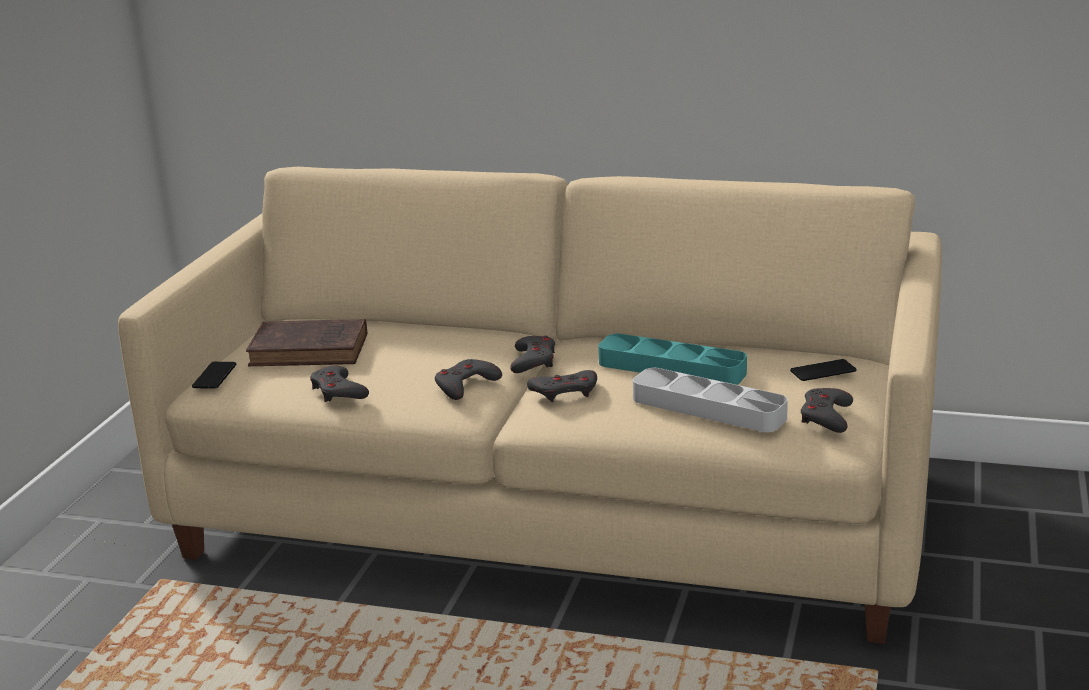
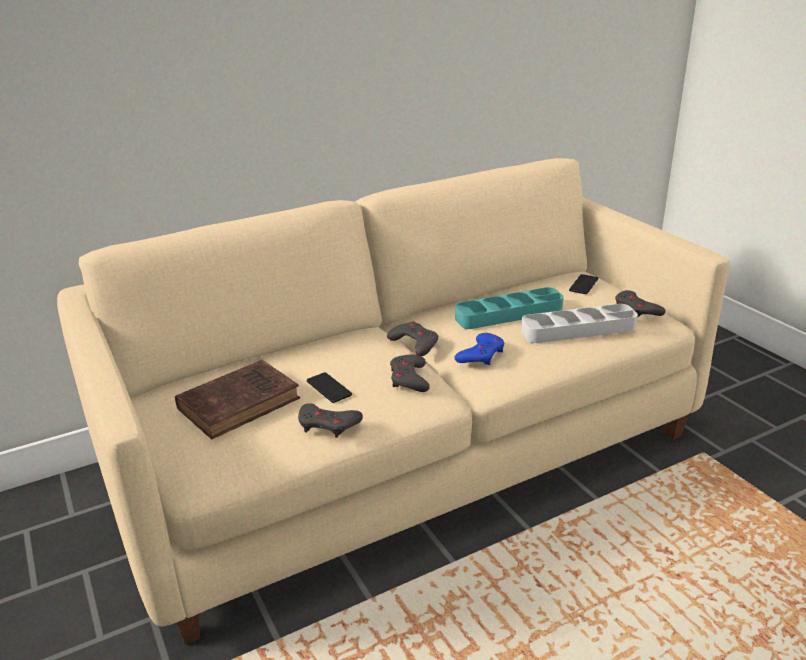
camera: 45 degrees left, 5 degrees up
(214, 376) = (193, 461): phone -> phone (329, 388)
(565, 391) = (481, 354): grey game controller -> blue game controller

